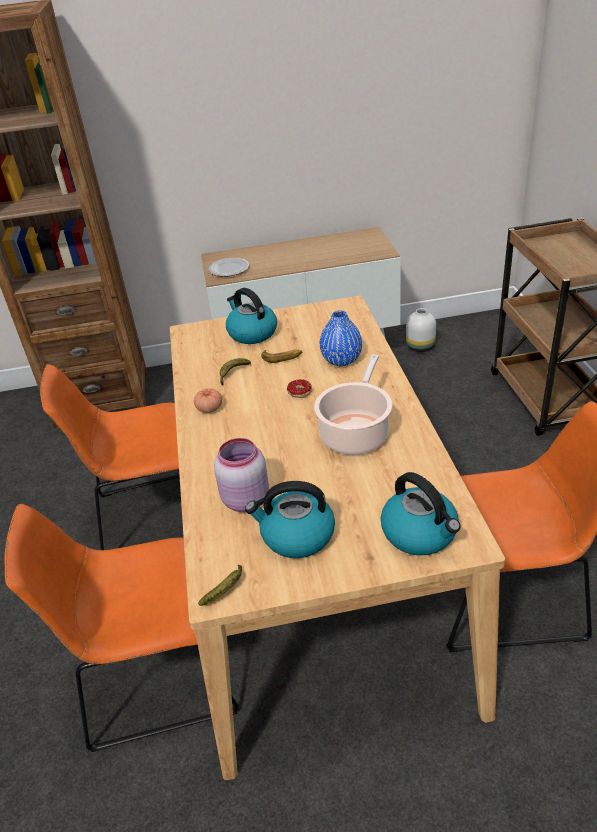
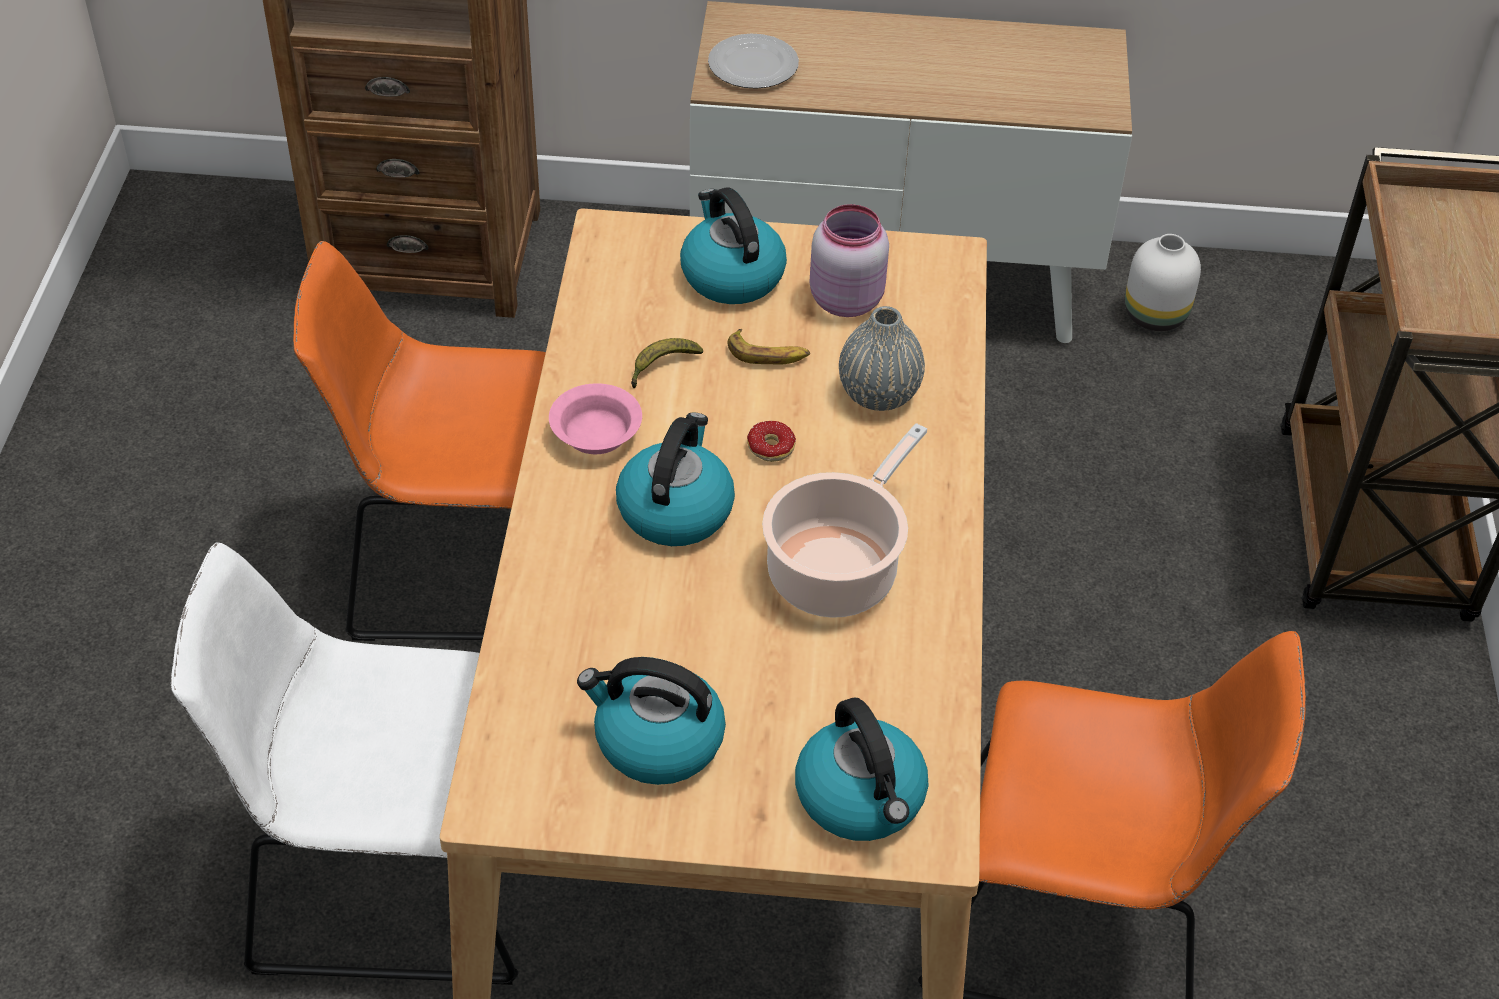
camera: 10 degrees right, 10 degrees up
(151, 676) = (383, 875): orange chair -> white chair
(209, 408) = (594, 435): tomato -> pink bowl
(226, 590) = (511, 802): banana -> none
(245, 499) = (595, 646): pink jar -> pink jar (845, 298)
(263, 428) = (675, 509): none -> kettle
(341, 360) = (878, 394): blue vase -> grey vase

